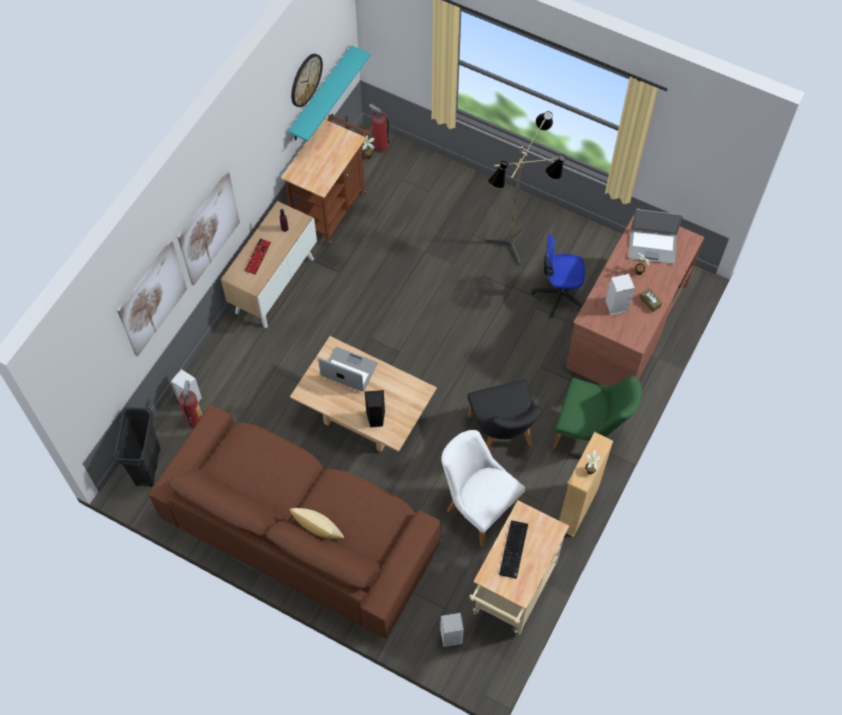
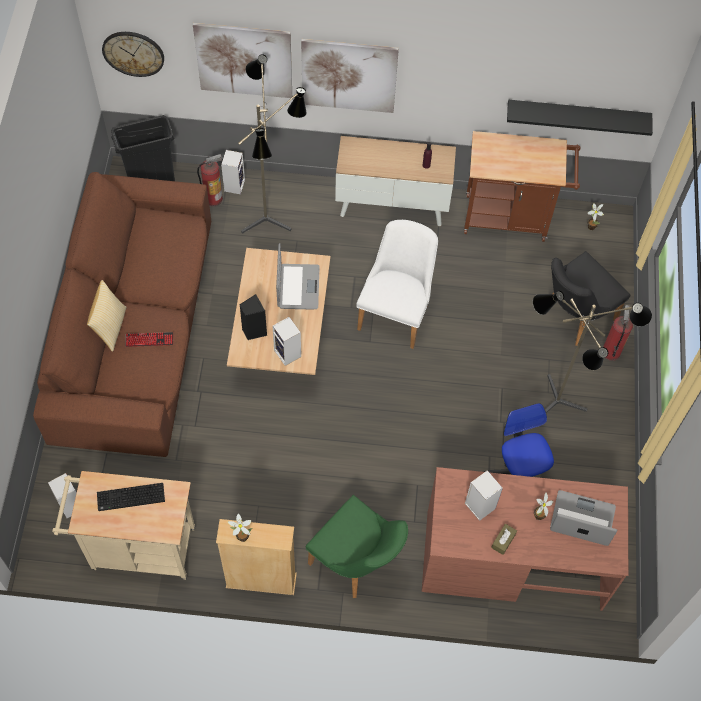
camera: 65 degrees right, 0 degrees up
(241, 382) = (271, 219): none -> floor lamp
(257, 257) = (381, 155): keyboard -> keyboard (149, 340)
(305, 80) = (560, 77): wall clock -> wall clock (133, 53)
(321, 95) = (577, 115): turquoise shelf -> black shelf
(380, 146) = (610, 233): fire extinguisher -> fire extinguisher (610, 352)
(410, 400) = (288, 354): none -> speaker
(477, 506) = (224, 479): white chair -> white chair (397, 312)
(503, 435) = (316, 476): black chair -> black chair (572, 317)
(589, 433) = (357, 564): green chair -> green chair turned 45 degrees counterclockwise
(652, 246) = (582, 519): laptop -> laptop turned 120 degrees clockwise

